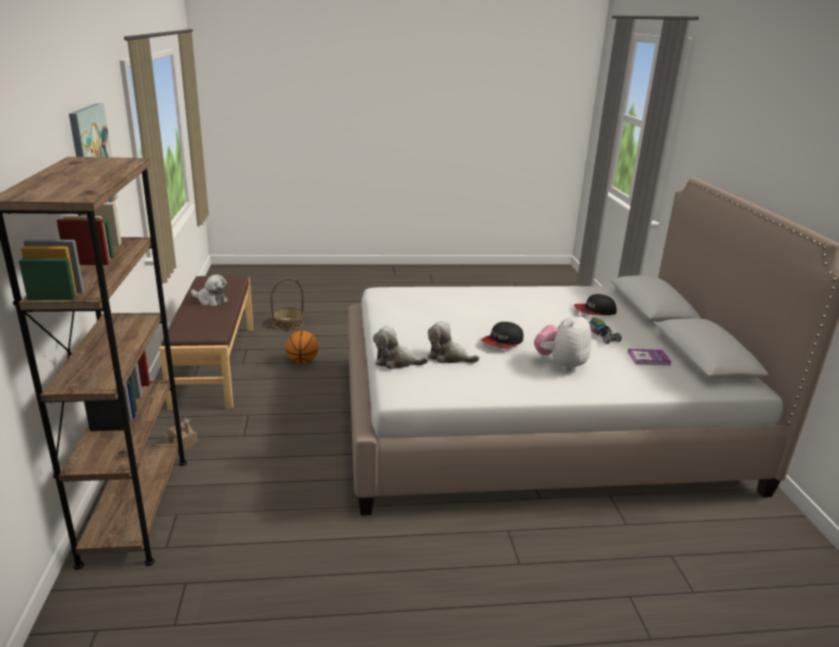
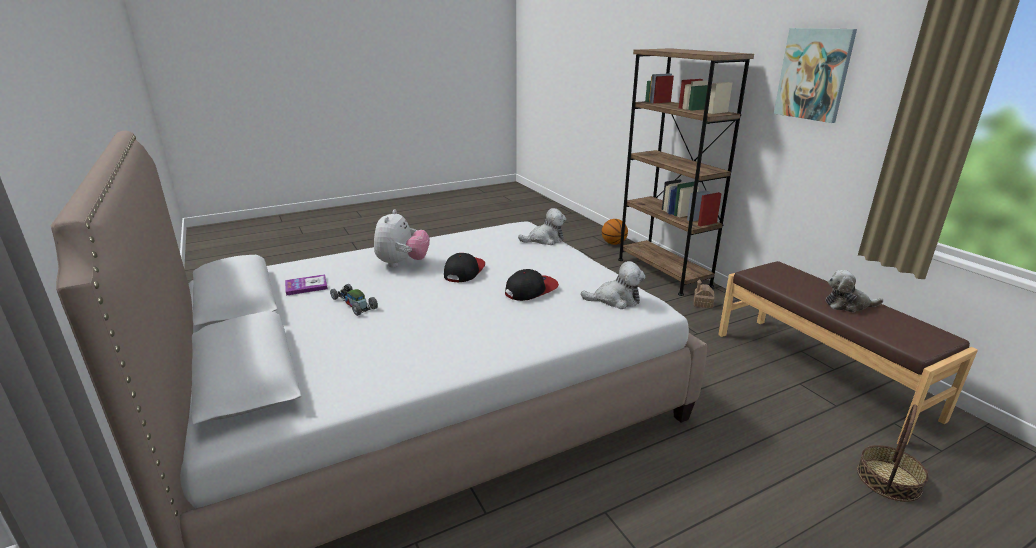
camera: 160 degrees right, 0 degrees up
(302, 361) = (749, 407): basketball -> basketball (613, 243)
(448, 357) = (506, 251): plush toy -> plush toy (615, 300)
(594, 311) = (349, 342): cap -> cap (531, 290)

